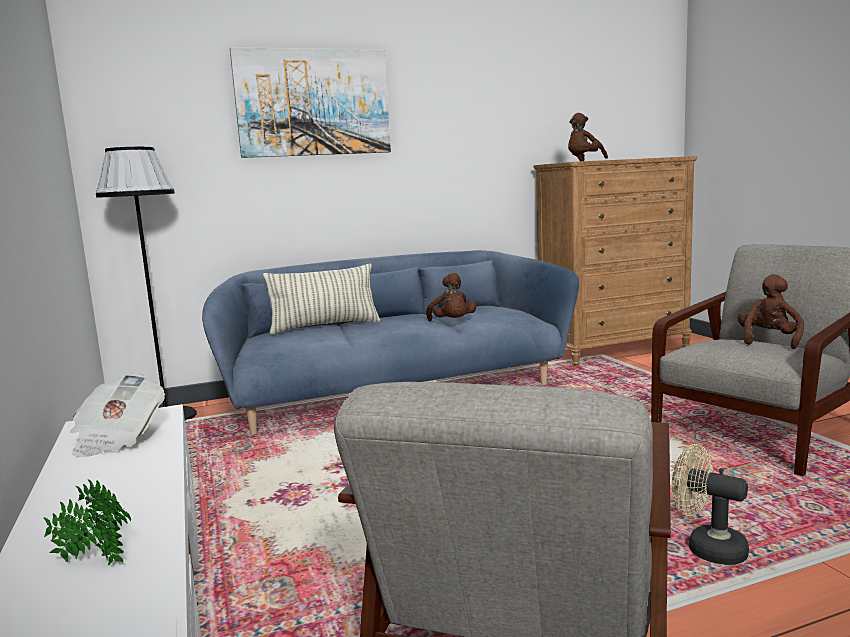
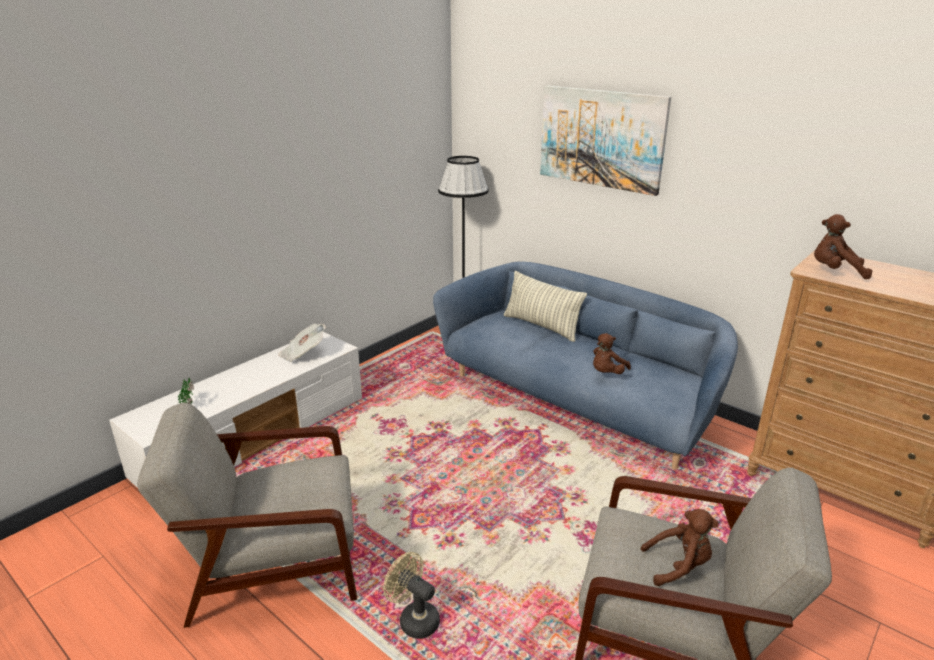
camera: 60 degrees right, 15 degrees up
(707, 548) = (414, 619): beige fan -> beige fan turned 60 degrees counterclockwise

